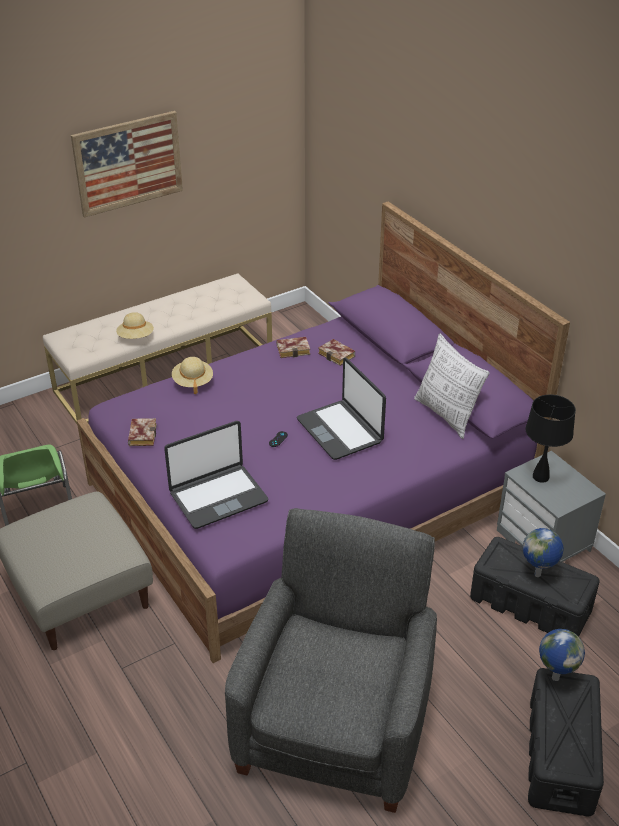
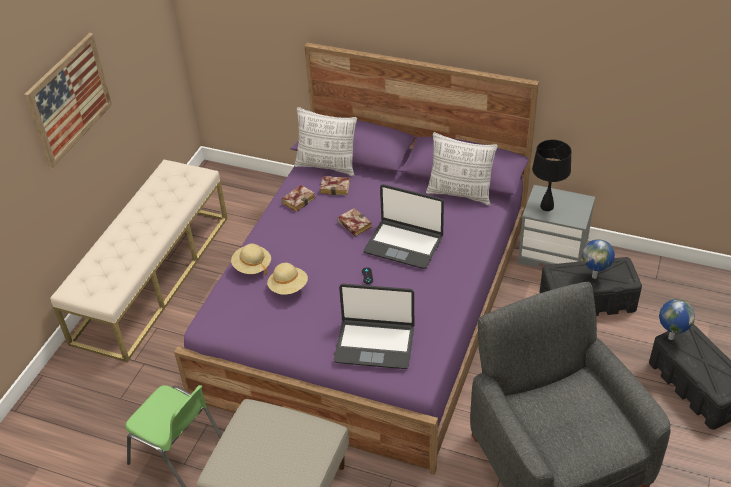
camera: 35 degrees left, 5 degrees up
(136, 337) = (140, 256): beige hat -> beige hat (288, 287)
(141, 434) = (260, 330): book -> book (353, 224)
(218, 496) = (374, 344): laptop -> laptop turned 75 degrees clockwise
(351, 334) = (327, 166): none -> pillow

